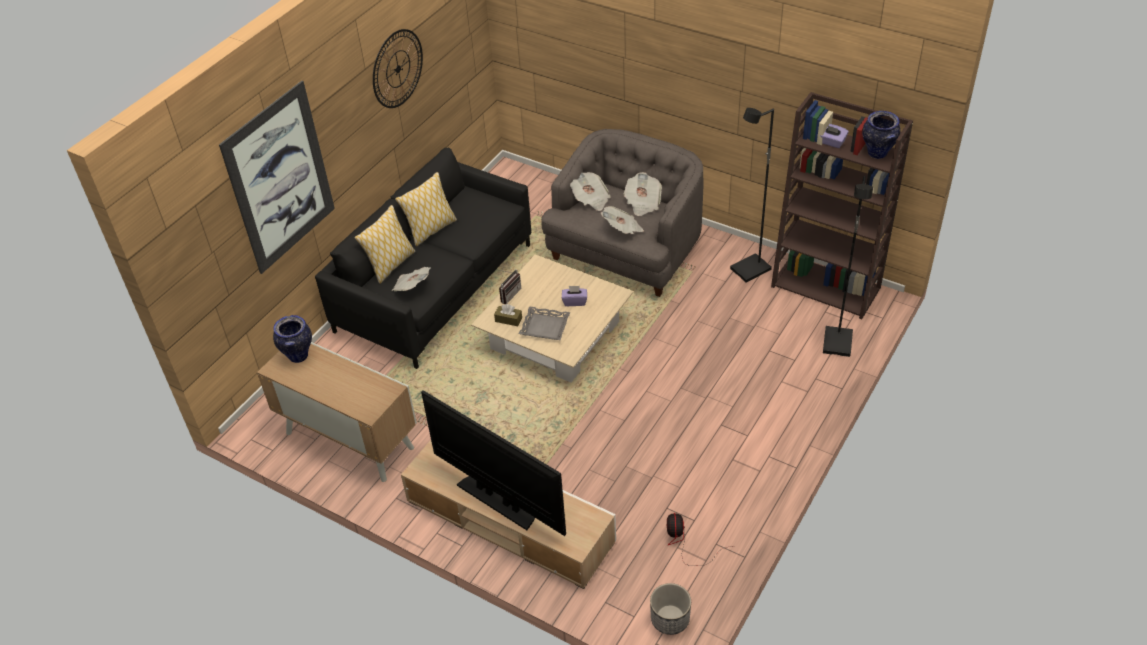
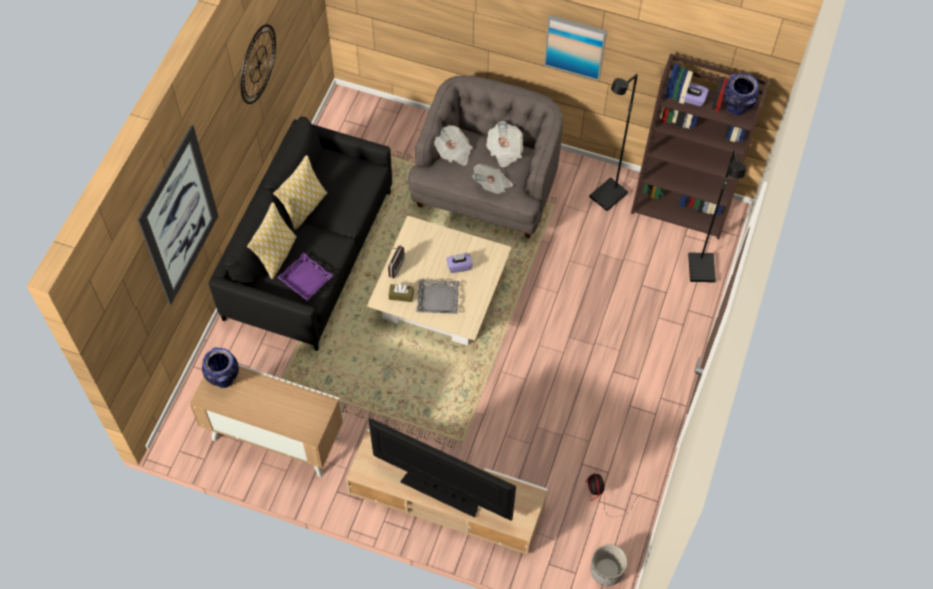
camera: 15 degrees left, 15 degrees up
(412, 287) = (305, 279): newspaper -> purple tray
(719, 92) = (575, 46): none -> picture

